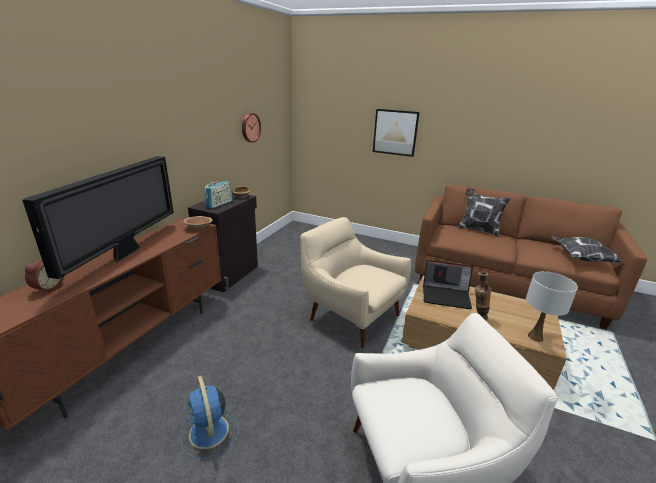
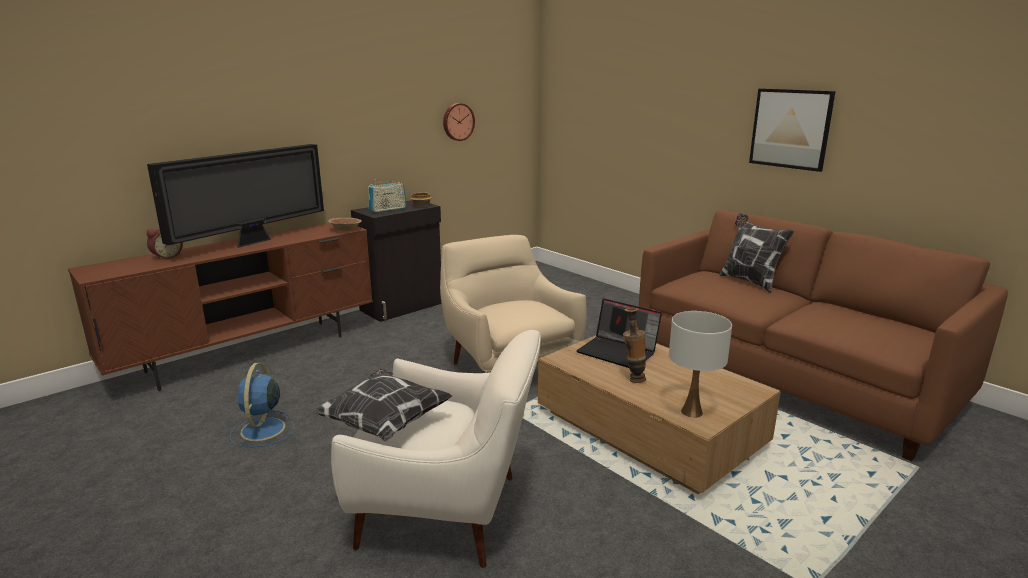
camera: 25 degrees right, 5 degrees down
(395, 132) = (660, 131): picture -> picture (790, 129)
(580, 258) = (881, 333): pillow -> pillow (384, 423)

